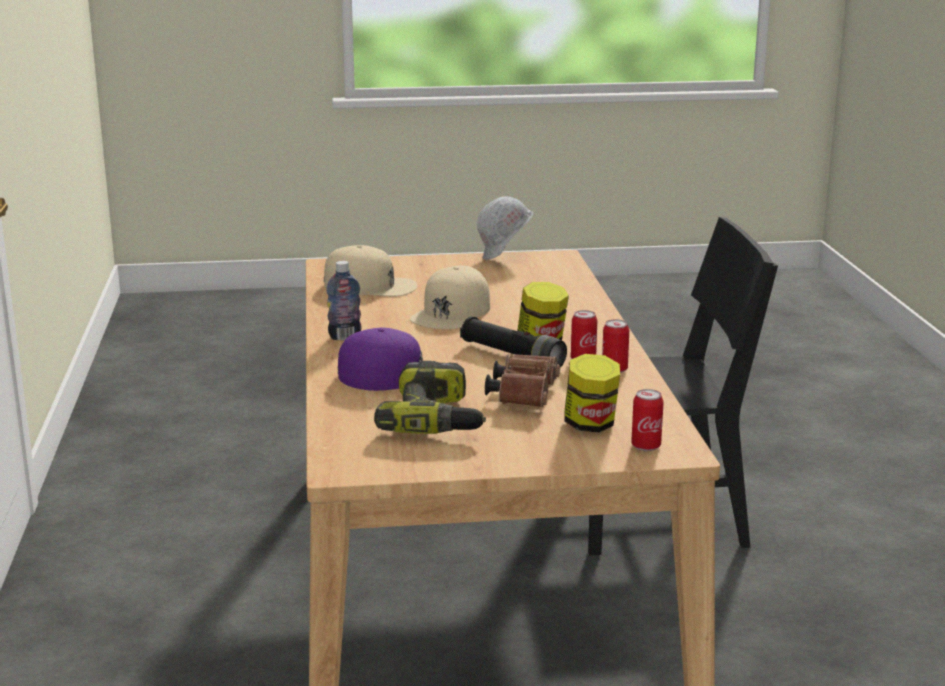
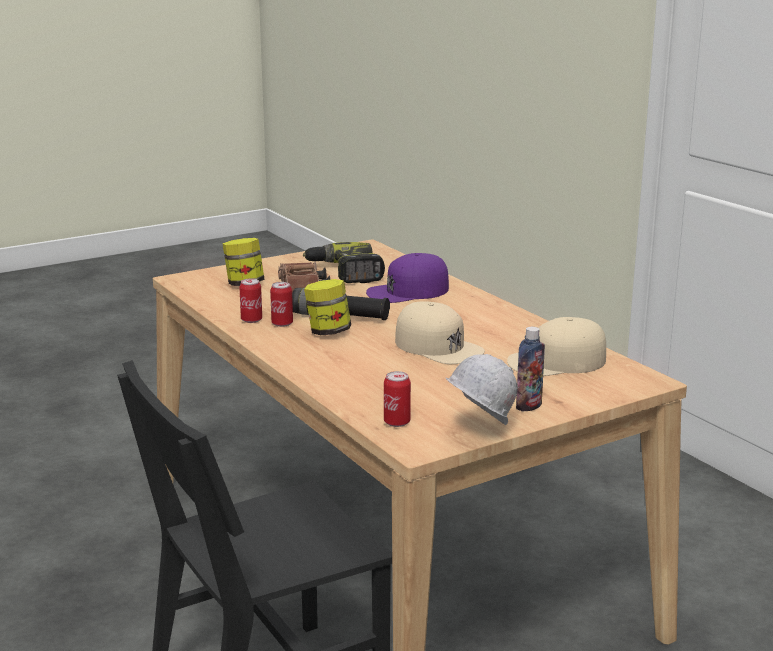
camera: 155 degrees right, 0 degrees up
(345, 337) = (490, 311): bottle -> bottle (528, 406)
(452, 312) = (438, 346): beige cap -> beige cap turned 135 degrees clockwise
(646, 446) = (202, 279): can -> can (397, 422)

